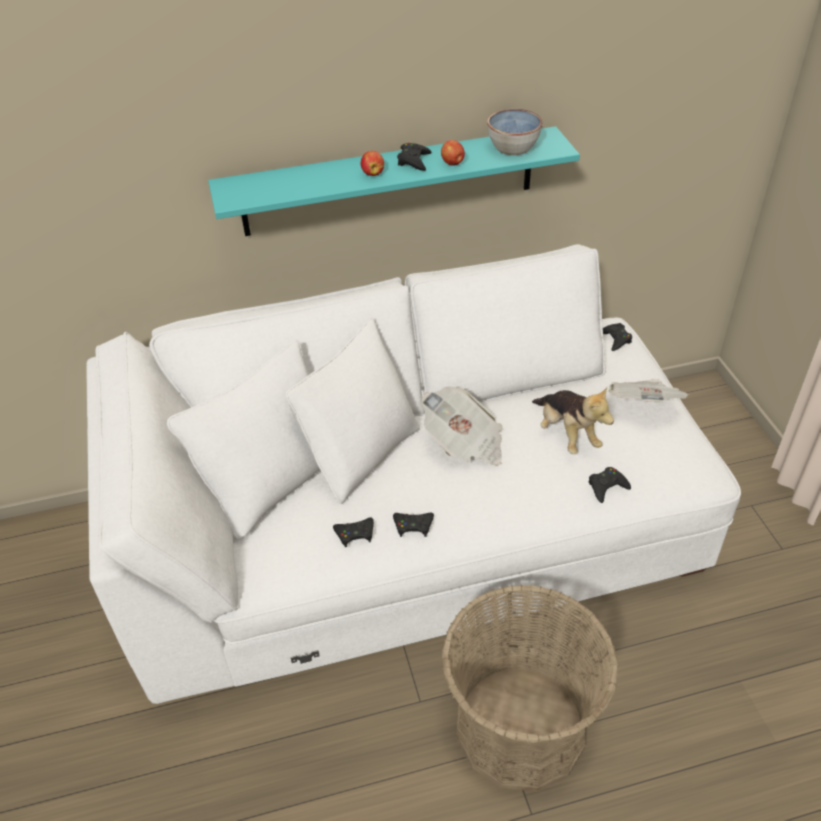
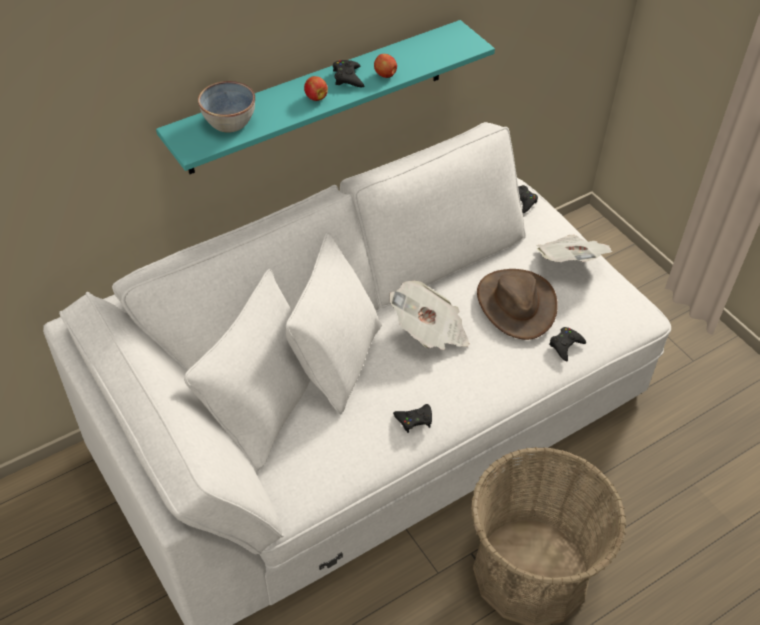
camera: 20 degrees left, 5 degrees up
(355, 534) = (365, 439): black game controller -> none
(512, 148) = (432, 50): bowl -> bowl (229, 122)
(566, 434) = (515, 304): plush toy -> brown hat

